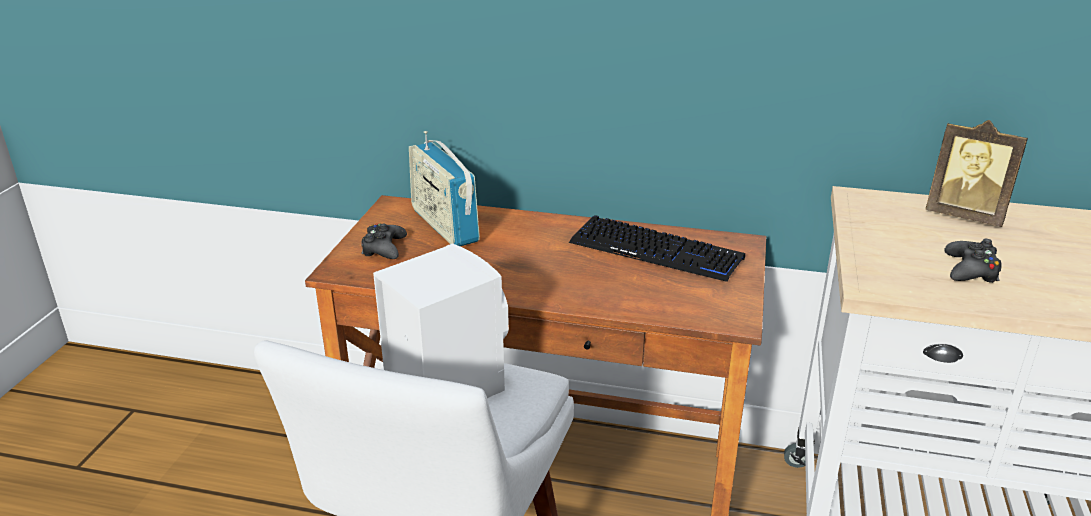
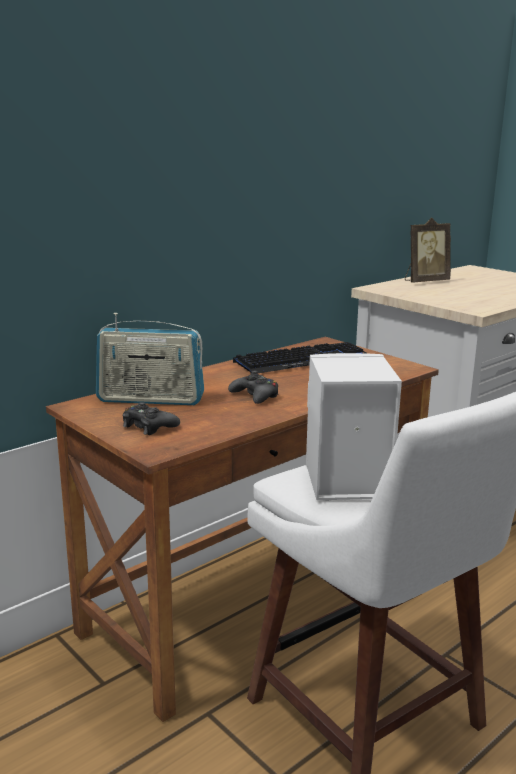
camera: 55 degrees left, 10 degrees down
(970, 270) = (482, 295): black game controller -> black game controller (255, 396)

